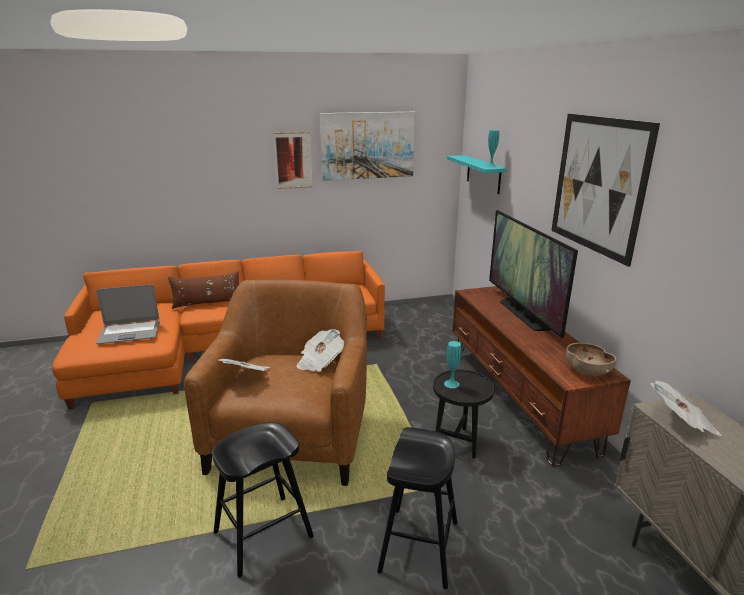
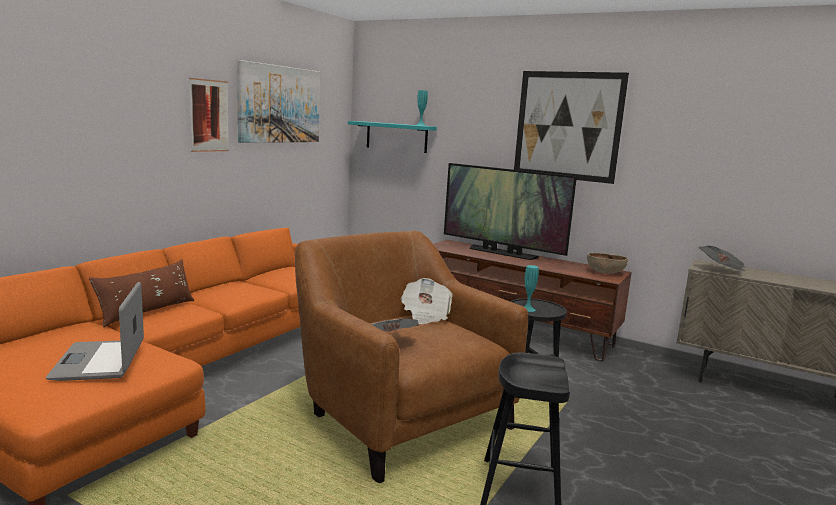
camera: 45 degrees left, 10 degrees down
(129, 332) = (100, 361): laptop -> laptop turned 135 degrees clockwise
(419, 546) = (621, 437): black stool -> none

